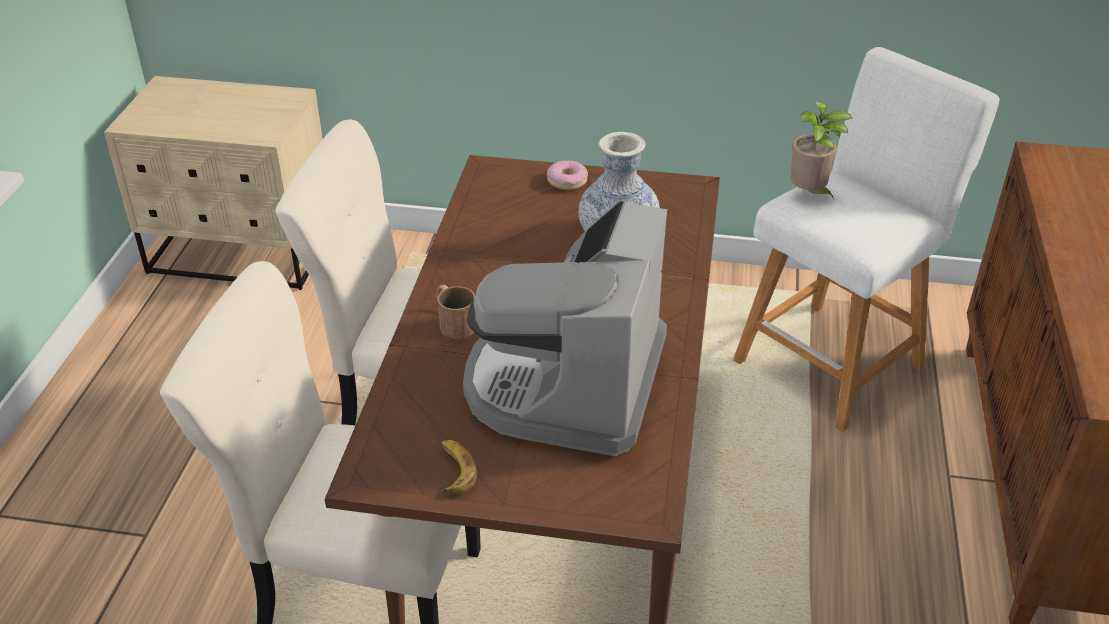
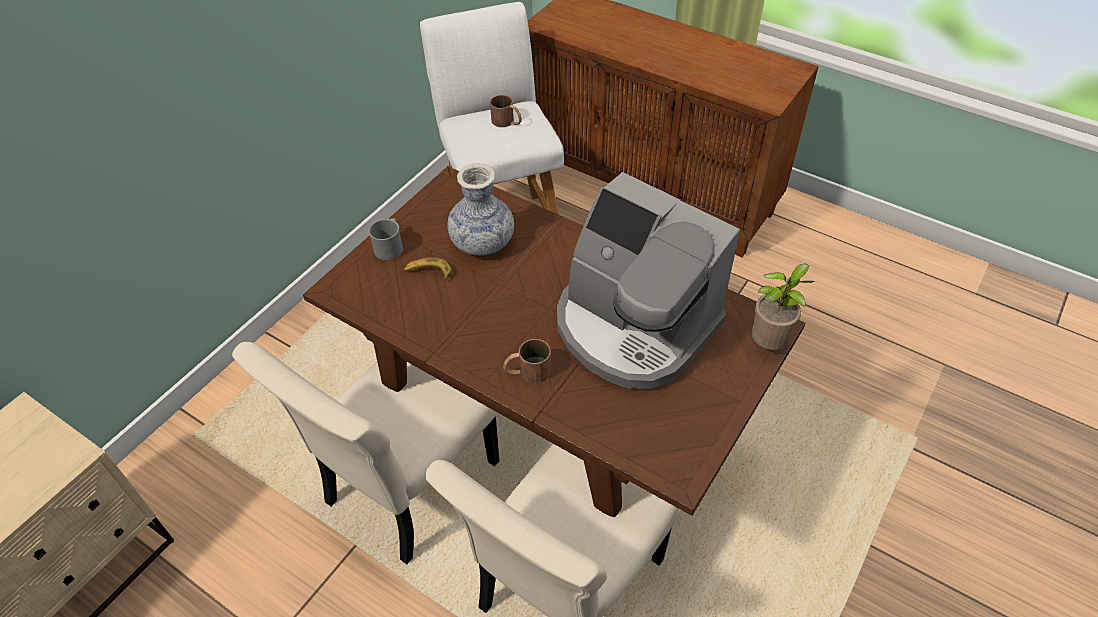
camera: 65 degrees left, 10 degrees up
(454, 470) = (696, 419): banana -> banana (428, 272)
(567, 181) = (390, 246): donut -> grey mug
(809, 194) = (472, 139): potted plant -> potted plant (769, 344)
(865, 210) = (507, 122): none -> brown mug

